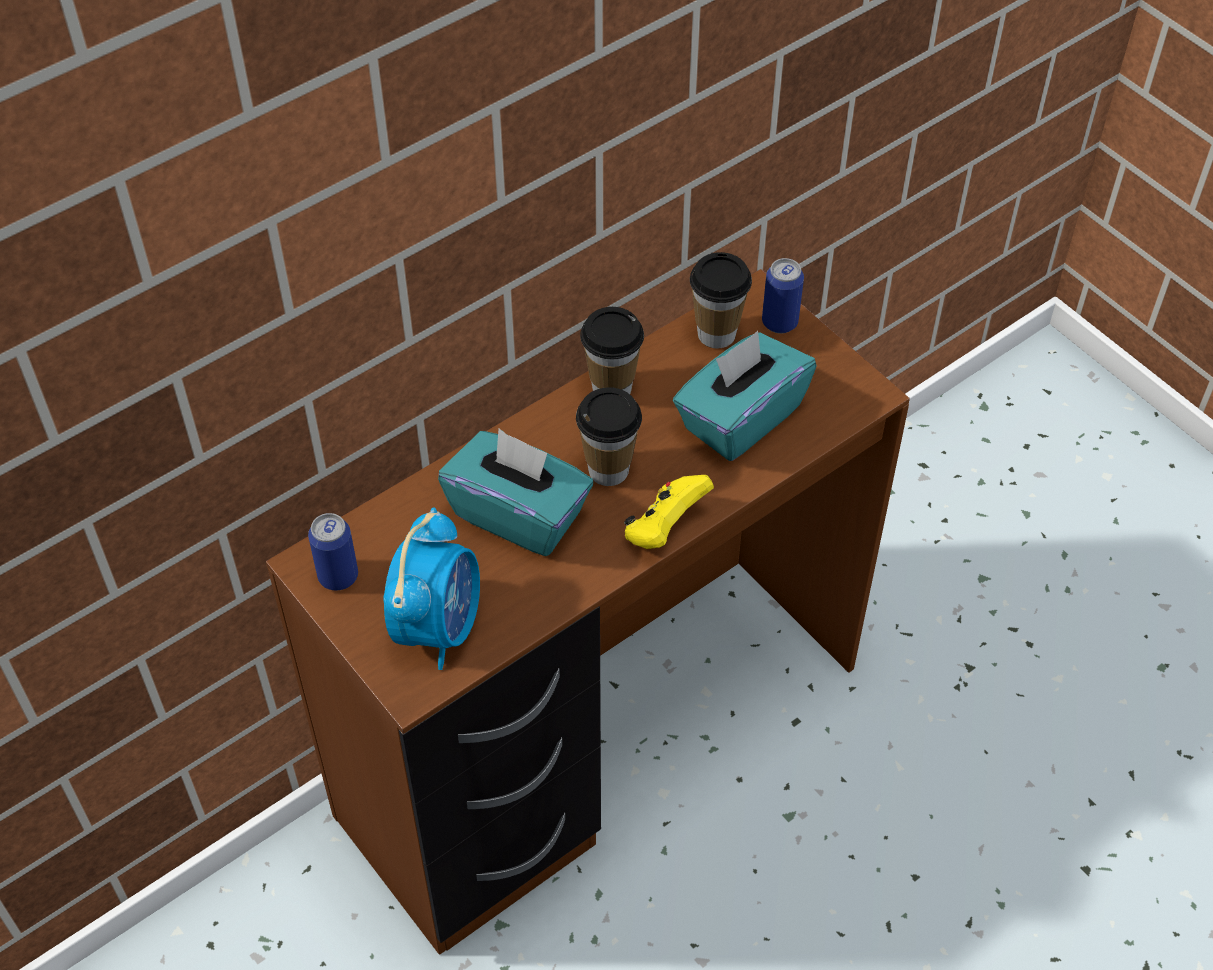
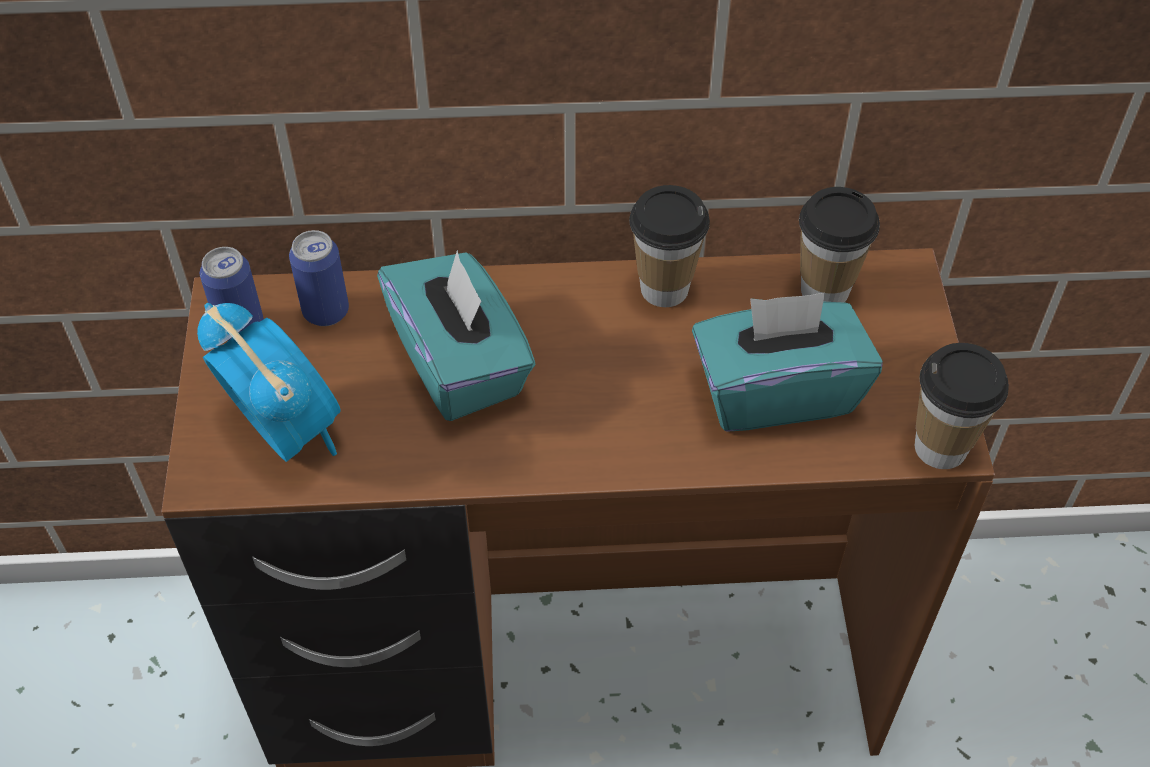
camera: 35 degrees right, 0 degrees up
(438, 626) = (285, 430): alarm clock -> alarm clock turned 90 degrees counterclockwise
(608, 469) = (589, 369): cup -> cup (940, 447)
(665, 528) = (594, 462): yellow game controller -> none
(779, 322) = (906, 313): can -> can (326, 311)

